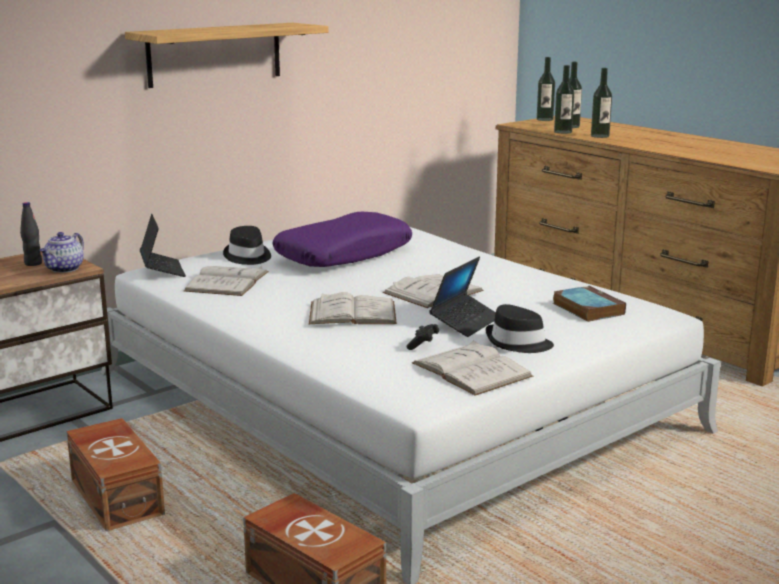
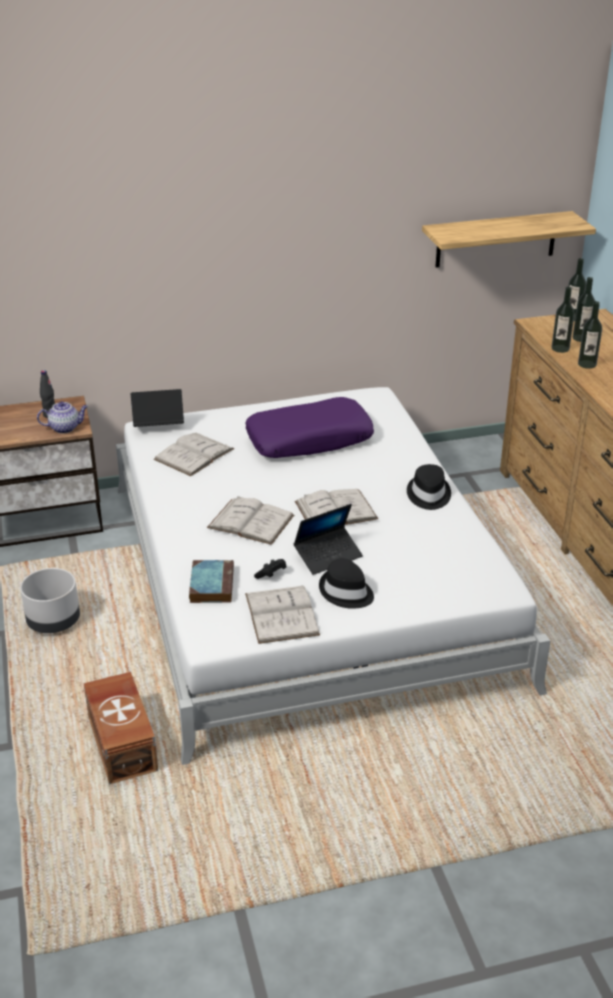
camera: 25 degrees right, 15 degrees up
(64, 269) = (65, 428): teapot -> teapot turned 150 degrees counterclockwise
(118, 497) = (54, 622): brown storage box -> grey planter
(162, 270) = (158, 427): laptop -> laptop turned 105 degrees counterclockwise
(215, 54) = (229, 243): shelf -> shelf (496, 239)
(247, 256) = (233, 424): black hat -> black hat (428, 495)
(586, 308) = (444, 564): book -> book (211, 584)

